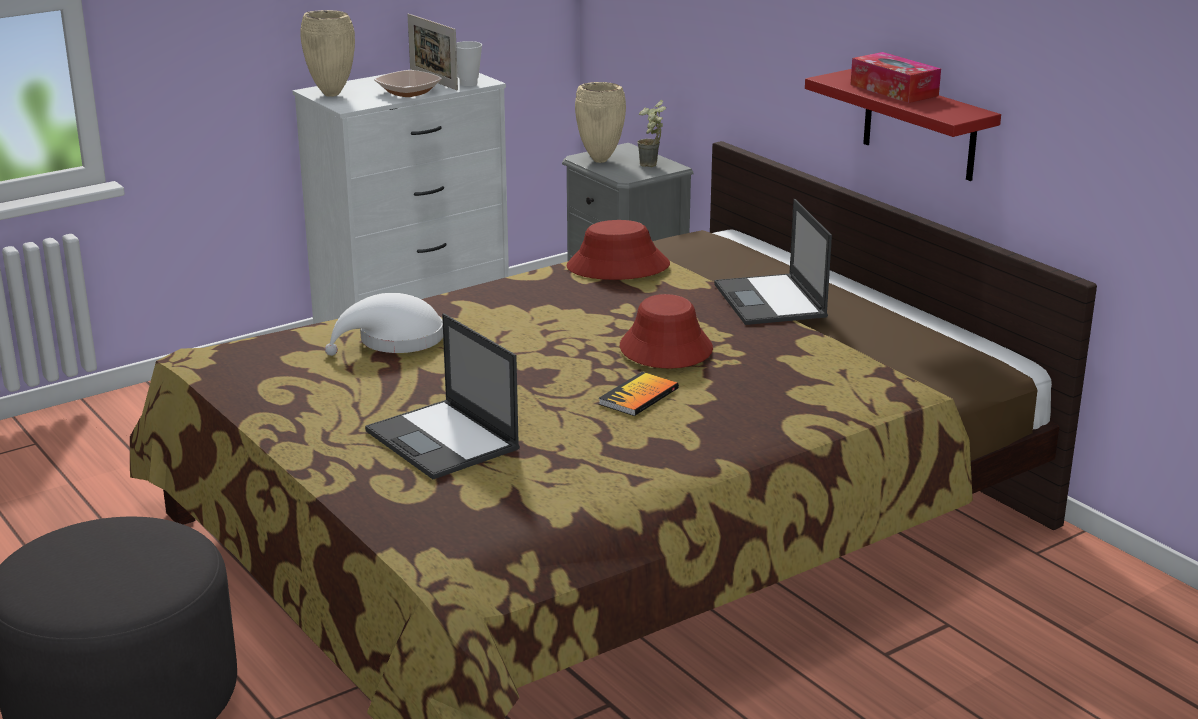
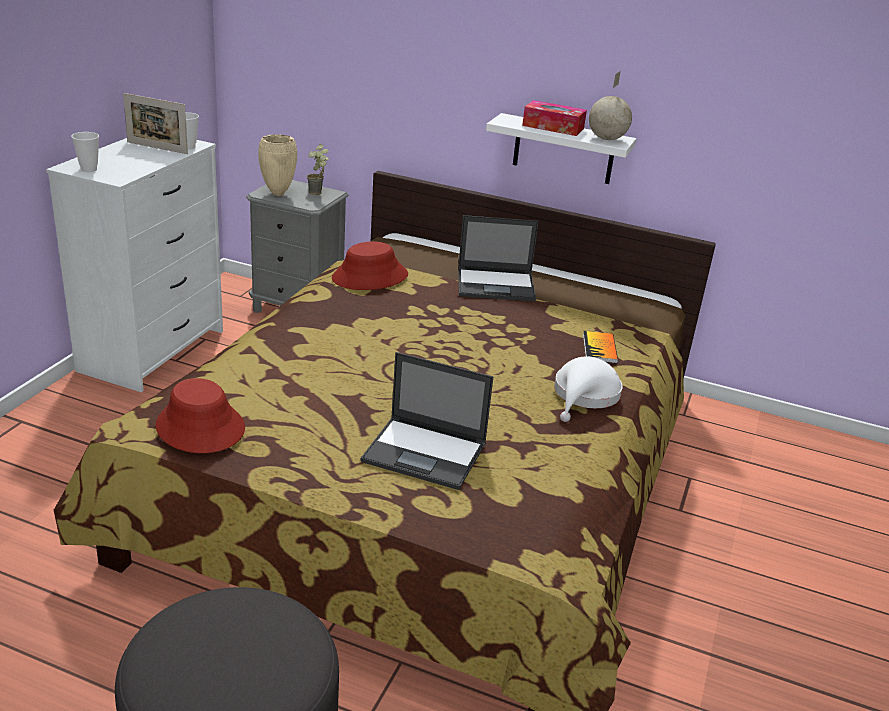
camera: 35 degrees left, 5 degrees up
(332, 94) = (89, 169): beige vase -> cup
(394, 341) = (287, 375): white hat -> white hat (584, 395)
(408, 92) = (150, 160): bowl -> none
(638, 396) = (508, 379): book -> book (599, 348)
(665, 349) = (479, 337): red hat -> red hat (200, 427)
(770, 301) = (497, 285): laptop -> laptop turned 45 degrees counterclockwise
(919, 126) = (563, 149): red shelf -> white shelf
(947, 110) = (606, 139): none -> globe

